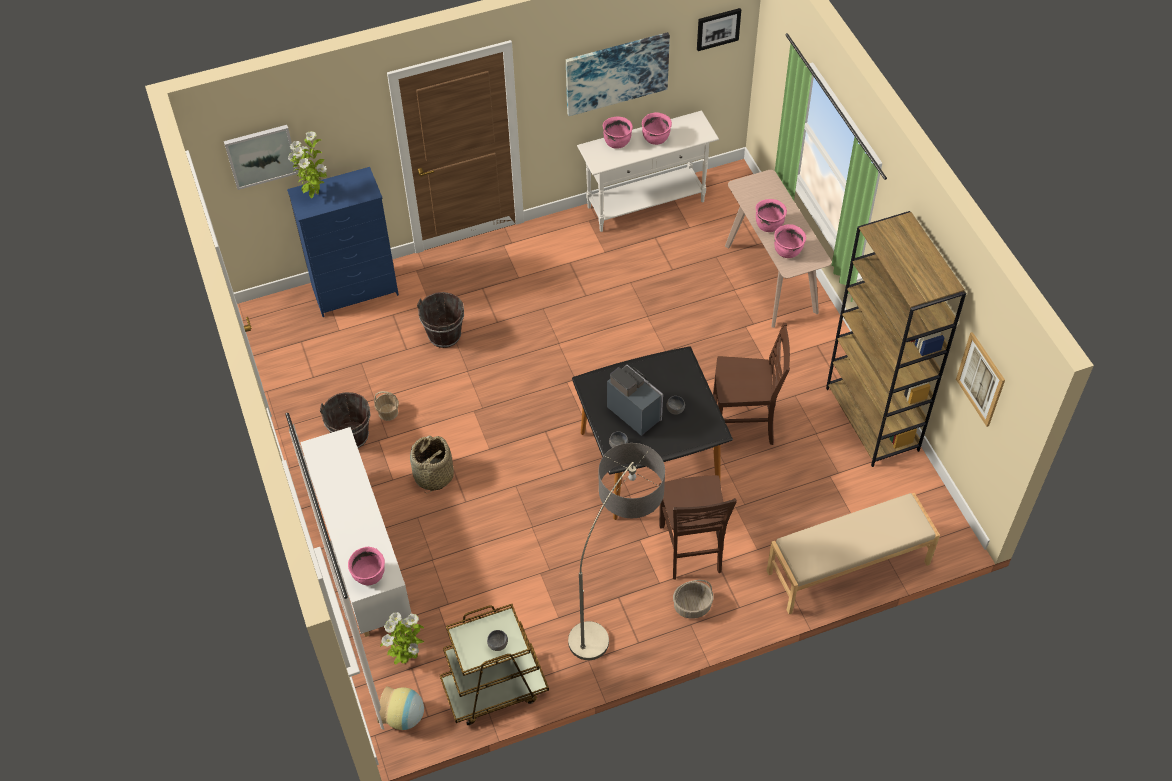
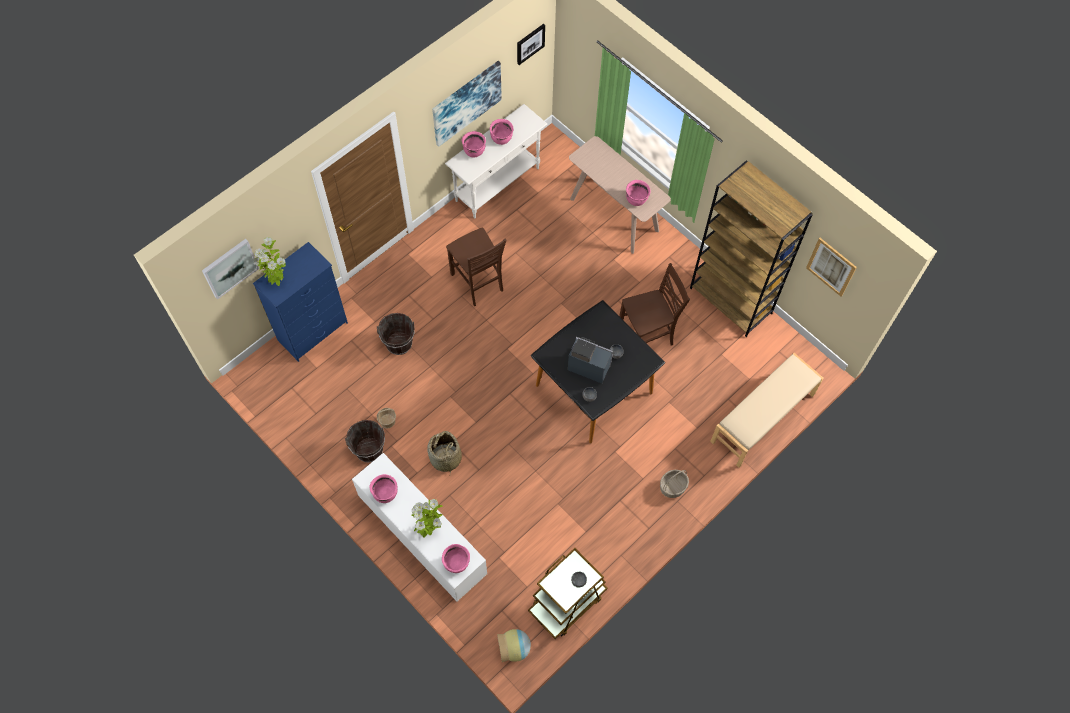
camera: 25 degrees left, 10 degrees up
(407, 658) = (495, 605): potted plant -> potted plant (429, 529)
(616, 605) = (621, 506): floor lamp -> none
(691, 550) = (653, 446): brown chair -> brown chair (478, 283)
(769, 225) = (613, 183): pink cooking pot -> pink cooking pot (385, 493)

